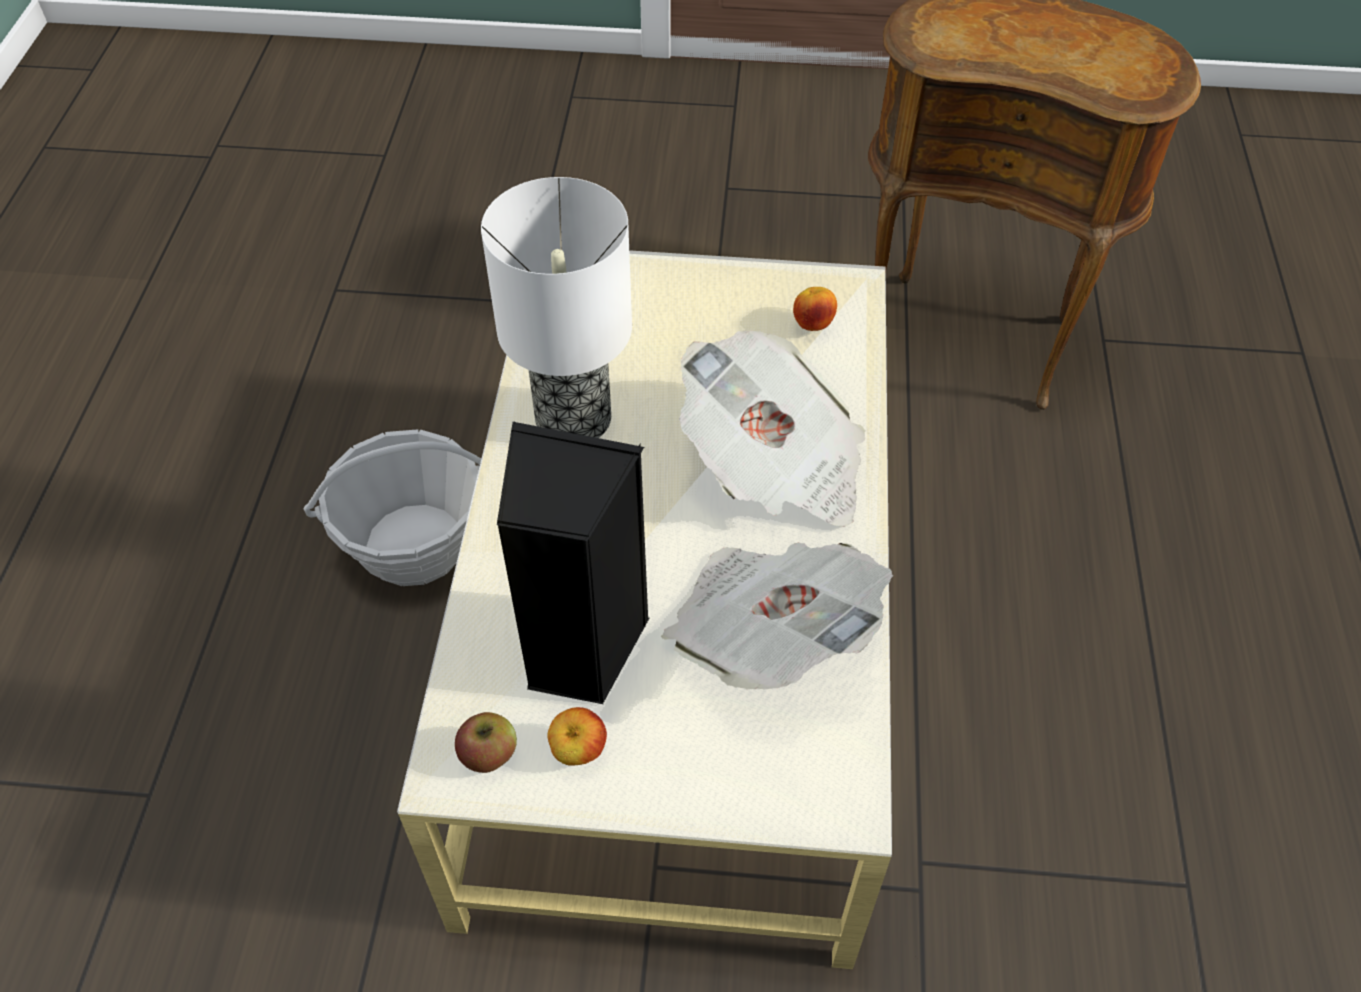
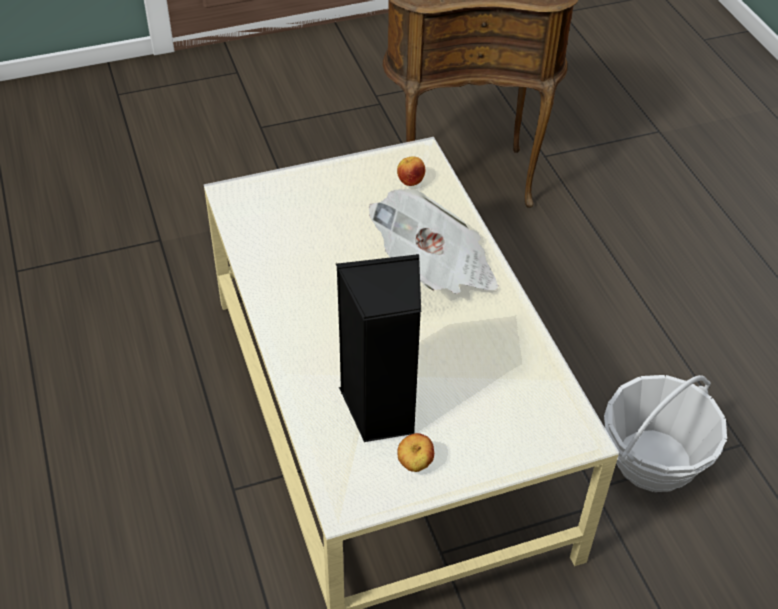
camera: 25 degrees left, 5 degrees down
(414, 544) = (173, 418): basket -> basket (653, 460)
(488, 754) = (362, 485): apple -> none
(575, 420) = (298, 281): table lamp -> none
(769, 635) = (487, 363): newspaper -> none

